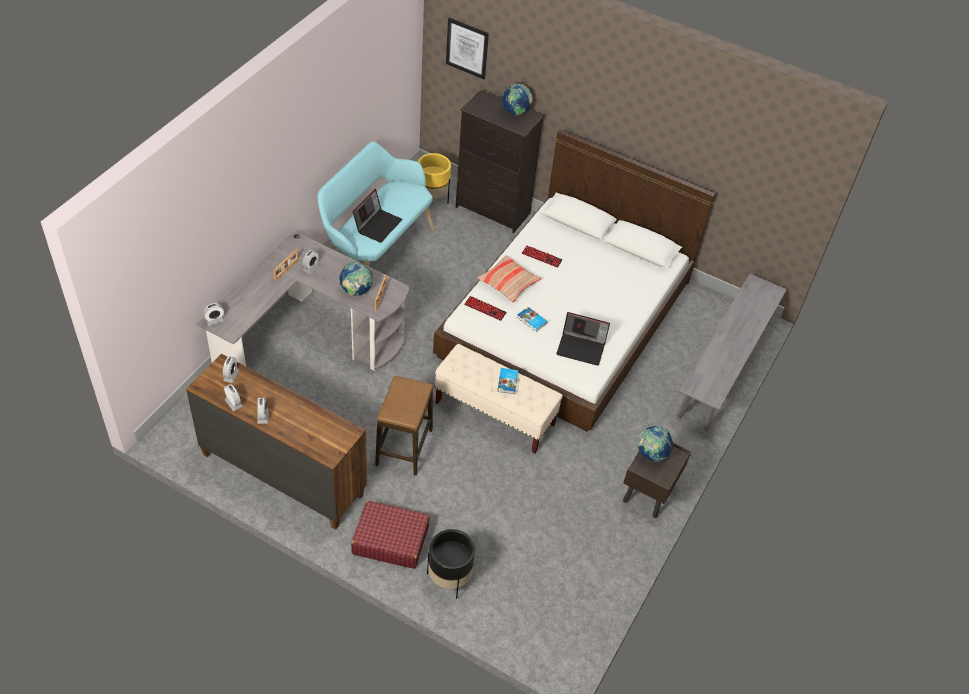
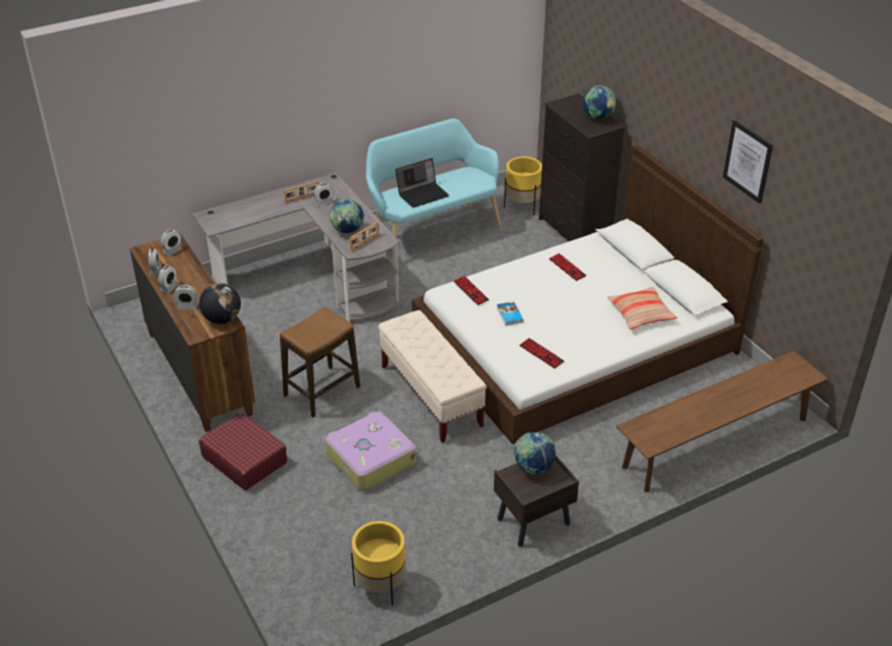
camera: 35 degrees right, 10 degrees down
(214, 320) = (208, 215): alarm clock -> alarm clock (187, 306)
(339, 429) = (222, 319): none -> globe
(449, 578) = (269, 512): black planter -> none
(467, 48) = (573, 46): picture -> picture (748, 161)
(490, 493) = (369, 459): none -> suitcase
(508, 283) = (514, 278): pillow -> pillow (641, 314)
(508, 382) = (438, 355): book -> none
(581, 348) = (541, 354): laptop -> keyboard
(582, 600) = (380, 586): none -> yellow planter
(724, 368) = (716, 443): grey bench -> brown bench

